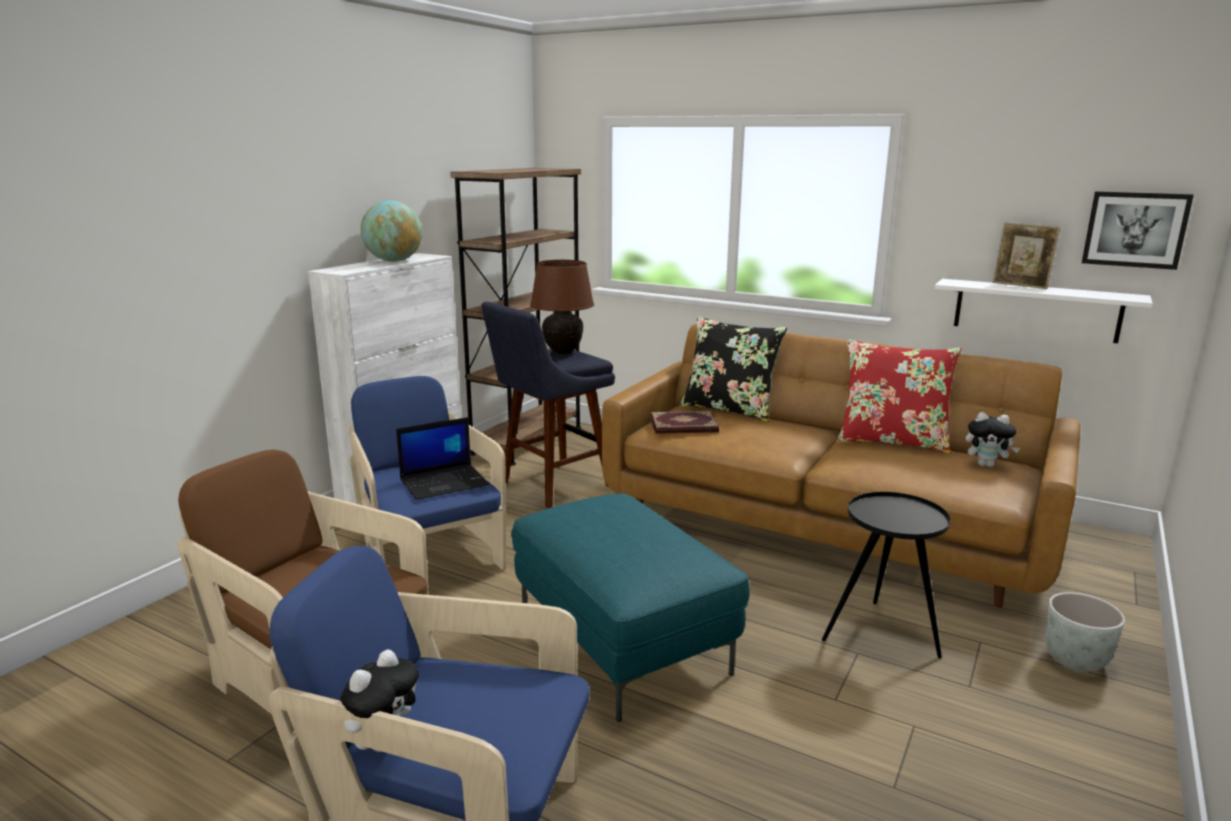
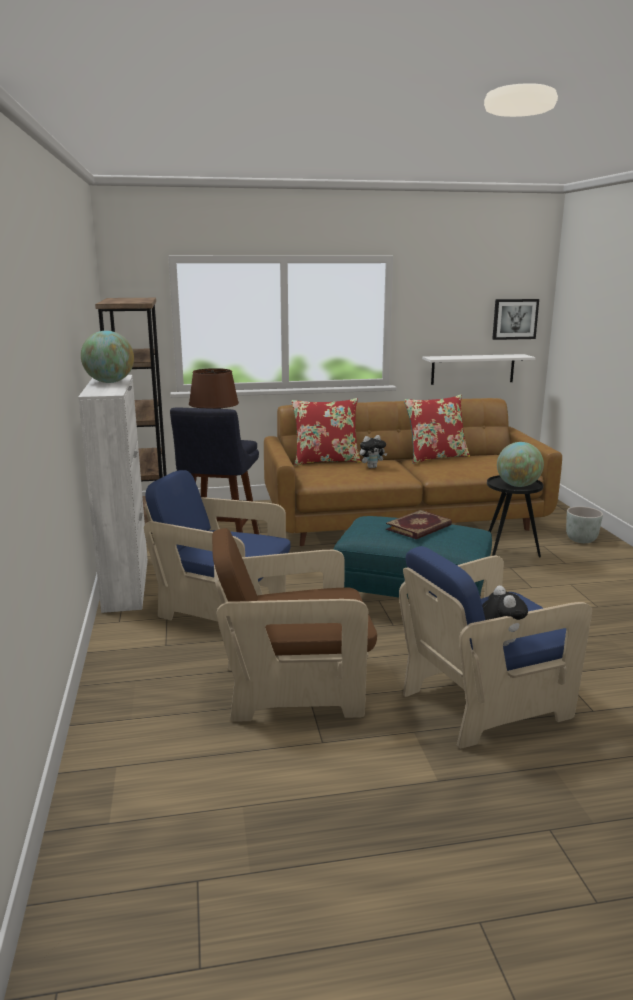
camera: 40 degrees left, 0 degrees up
(445, 482) = (247, 542): laptop -> none
(684, 426) = (324, 475): book -> book (419, 528)
(729, 409) = (326, 461): black pillow -> red pillow
(899, 518) = (517, 485): none -> globe
(987, 465) = (493, 458): plush toy -> plush toy (372, 467)
(1020, 286) = (466, 356): picture frame -> none

